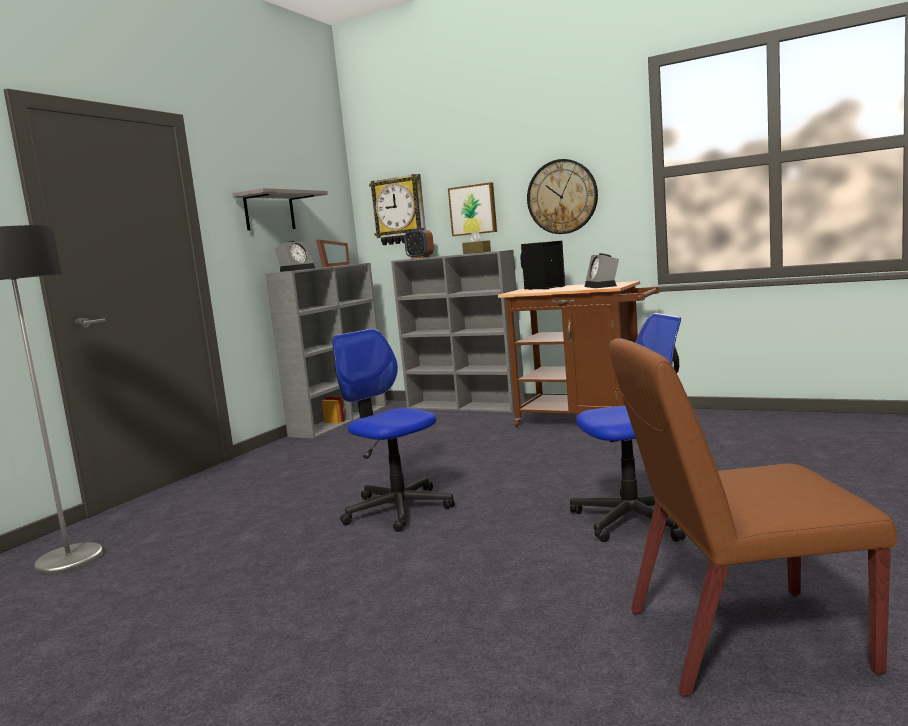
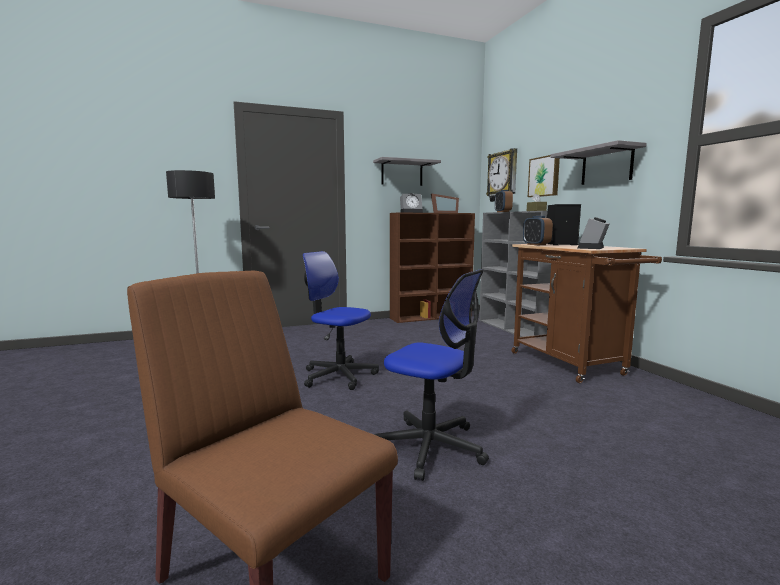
camera: 40 degrees right, 0 degrees up
(340, 420) = (431, 317): grey bookcase -> brown bookcase
(398, 509) = (339, 376): office chair -> office chair turned 60 degrees counterclockwise
(528, 291) = (536, 244): none -> alarm clock
(562, 197) = (606, 166): wall clock -> grey shelf

